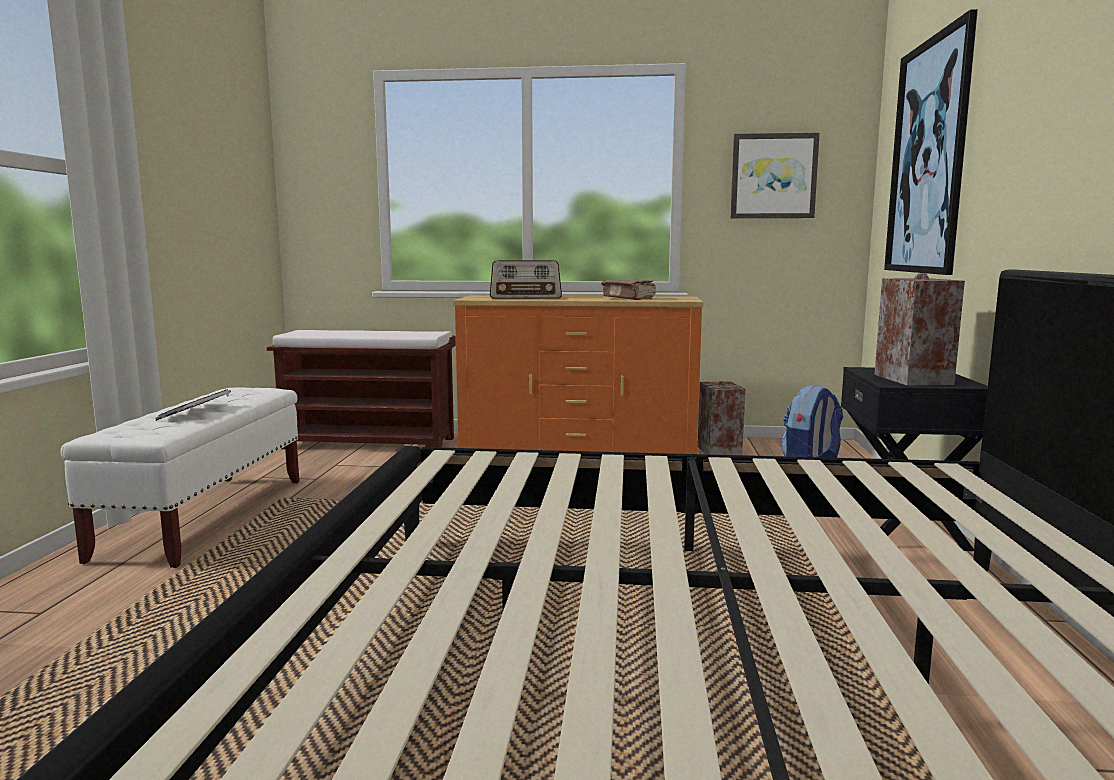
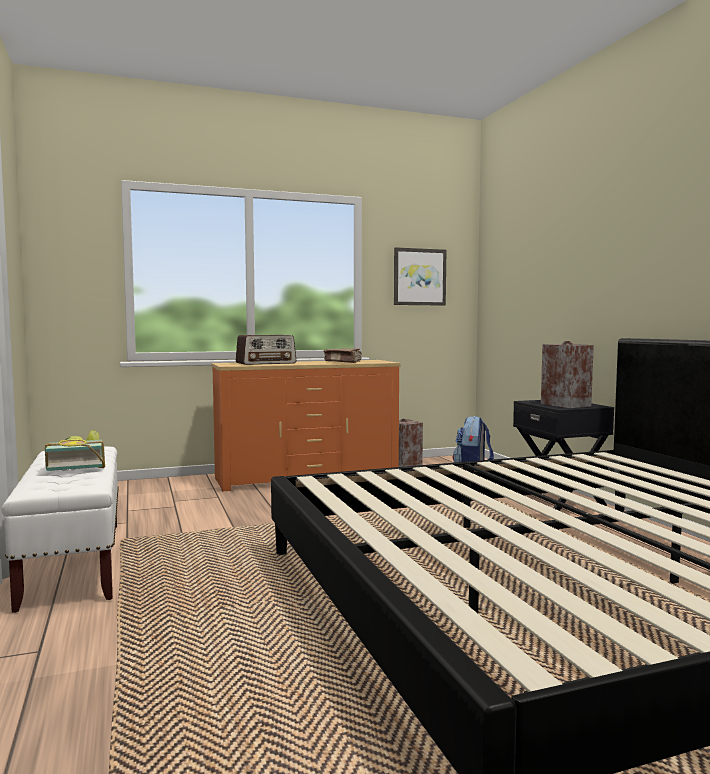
camera: 25 degrees left, 5 degrees down
(196, 411) = (76, 467): keyboard -> book
(371, 443) = (133, 491): brown bench -> none
(928, 157) = (532, 270): picture -> none

